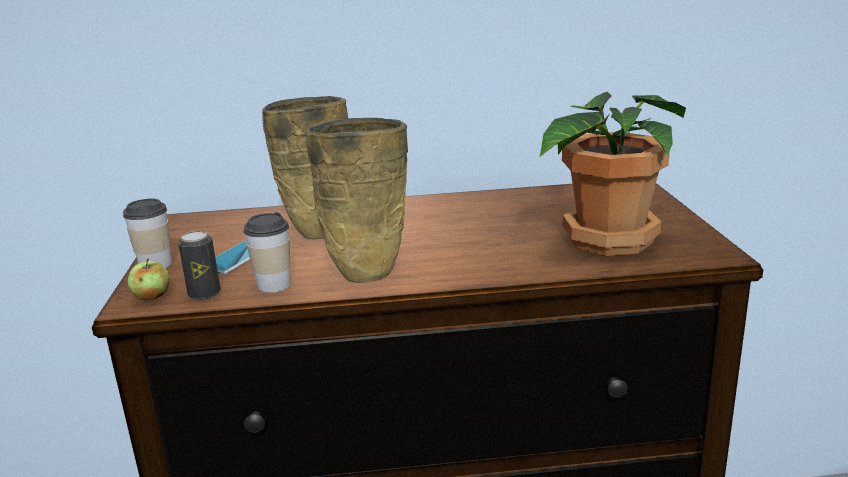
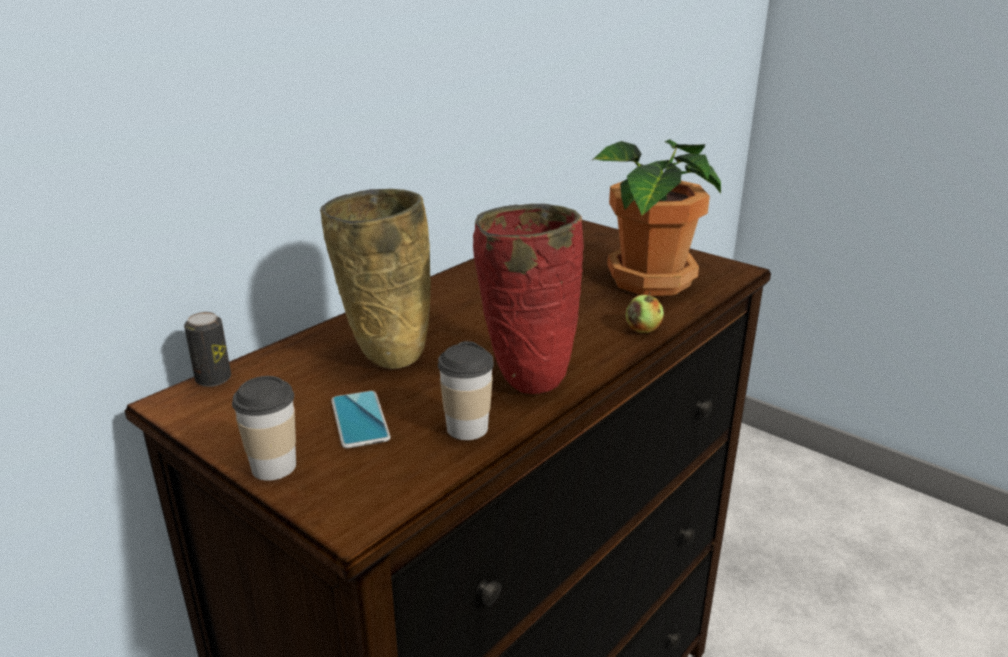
camera: 45 degrees left, 5 degrees up
(151, 296) = (358, 501): apple -> apple (643, 329)
(204, 294) = (414, 470): can -> can (213, 379)
(369, 271) = (528, 378): beige vase -> red vase

